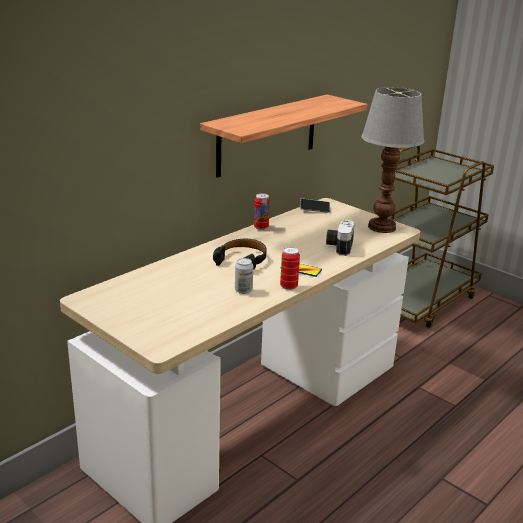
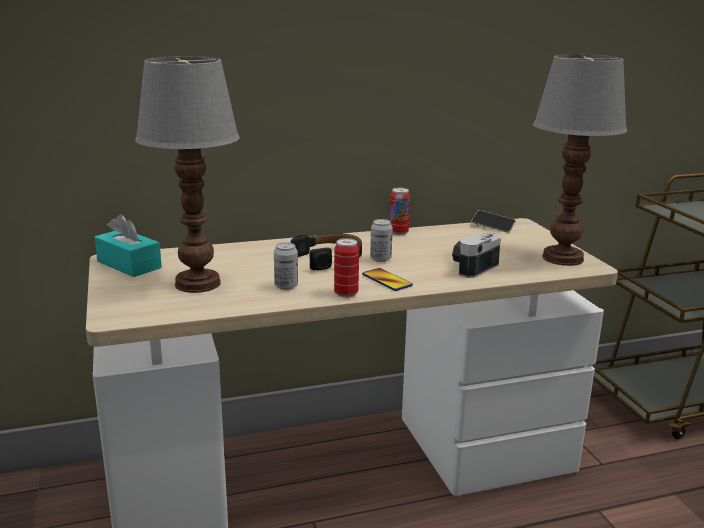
camera: 30 degrees right, 5 degrees down
(104, 301) = (129, 265): none -> turquoise tissue box
(180, 304) = (197, 284): none -> table lamp
(267, 135) = (425, 115): shelf -> none
(276, 253) = (380, 259): none -> can

